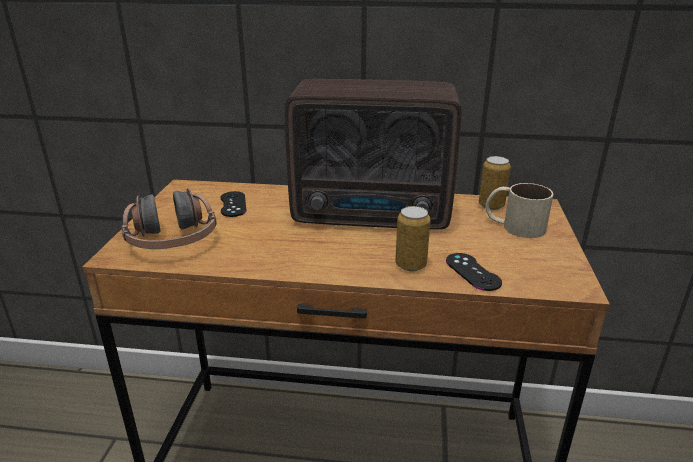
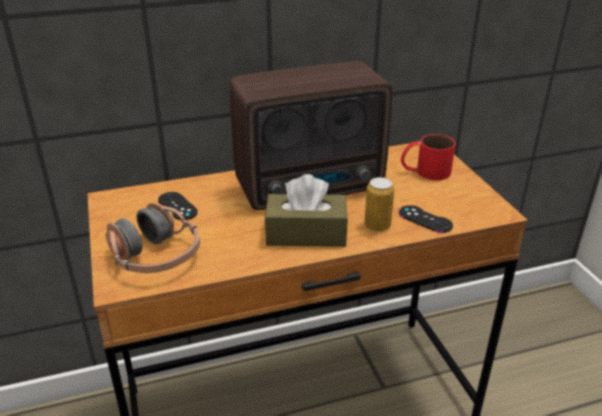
camera: 25 degrees left, 5 degrees up
(327, 254) = (306, 234): none -> brown tissue box
(491, 205) = (395, 156): can -> none
(513, 226) = (425, 171): beige mug -> red mug

